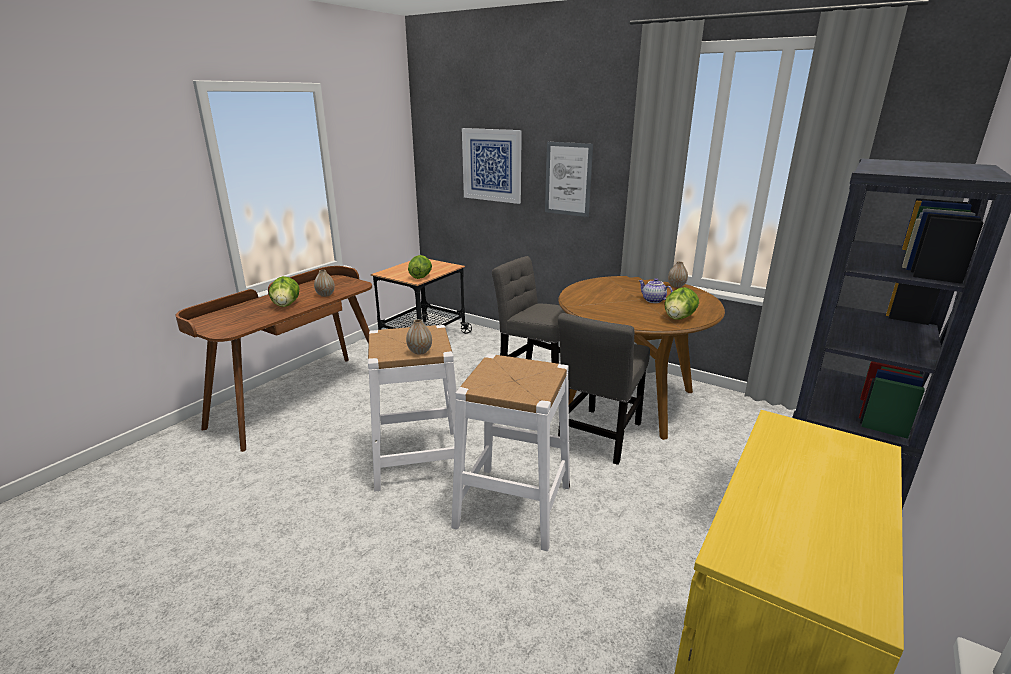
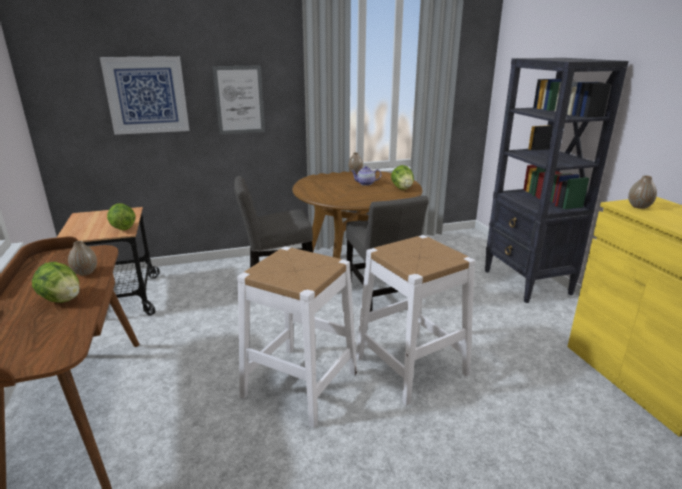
camera: 50 degrees left, 0 degrees up
(420, 351) = (323, 269): vase -> vase (639, 207)

